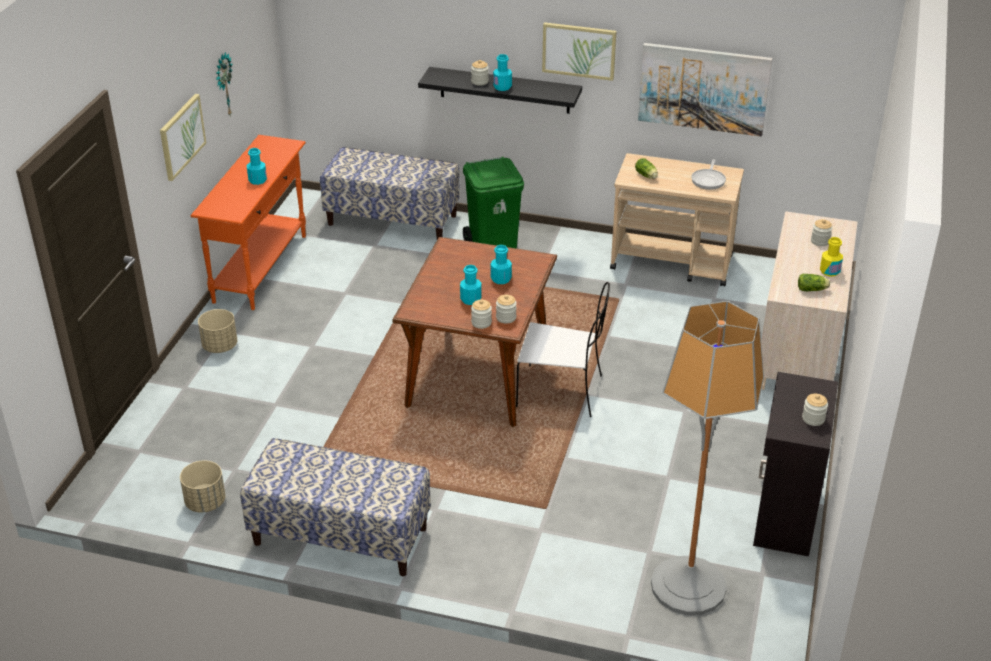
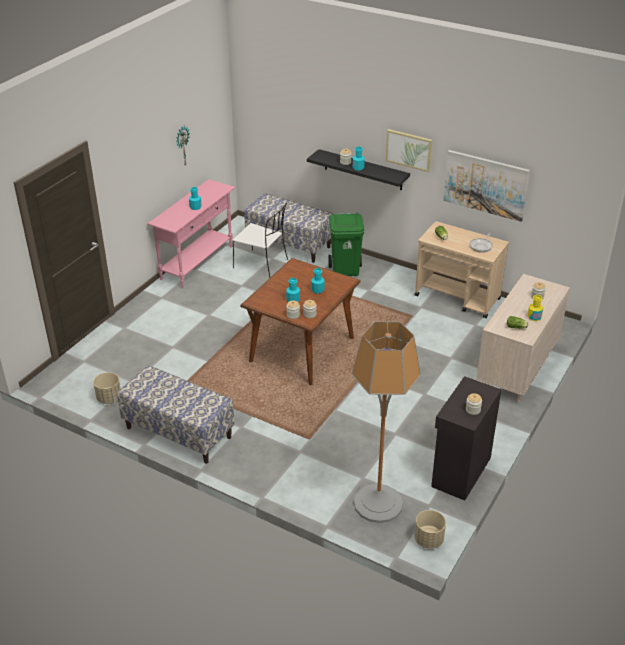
camera: 15 degrees right, 0 degrees up
(181, 136) = (145, 174): picture -> none
(220, 346) = (154, 306): beige planter -> beige planter (428, 539)
(261, 268) = (197, 262): orange console table -> pink console table
(562, 392) = (350, 368): white chair -> white chair (262, 264)

